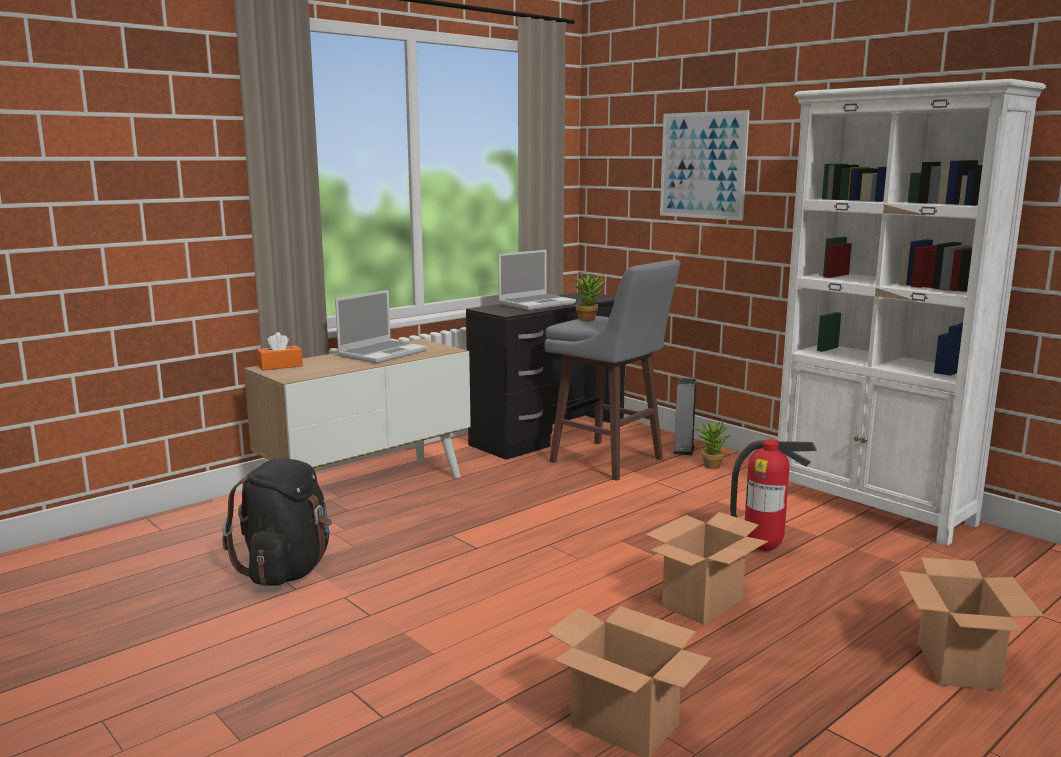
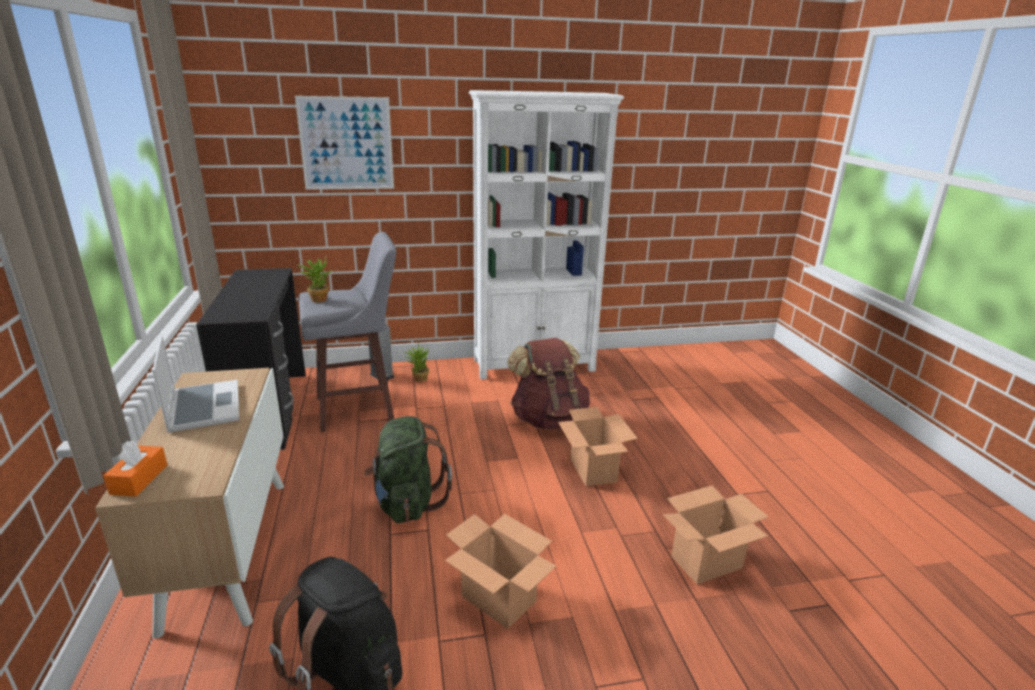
camera: 60 degrees left, 10 degrees up
(502, 527) = (407, 503): none -> green backpack
(536, 303) = (243, 296): laptop -> none
(763, 548) = (548, 419): fire extinguisher -> brown backpack
(958, 666) = (704, 430): cardboard box -> cardboard box (499, 599)

